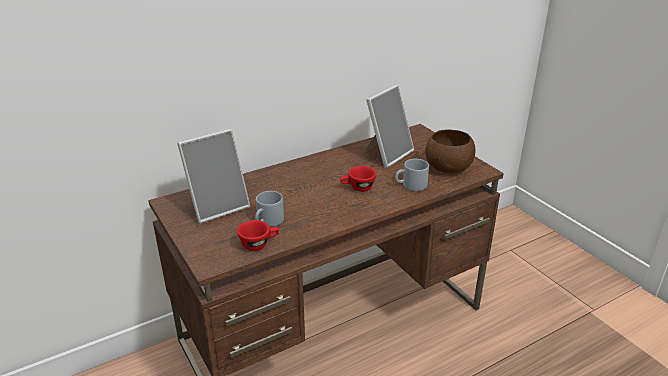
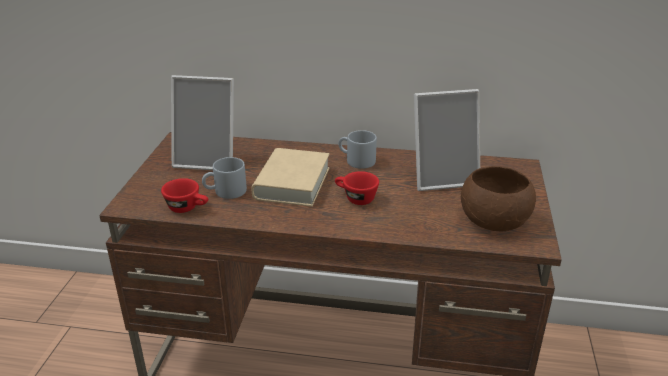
camera: 40 degrees right, 0 degrees up
(304, 196) = (292, 183): none -> beige book
(411, 185) = (416, 221): grey mug -> grey mug (356, 160)

